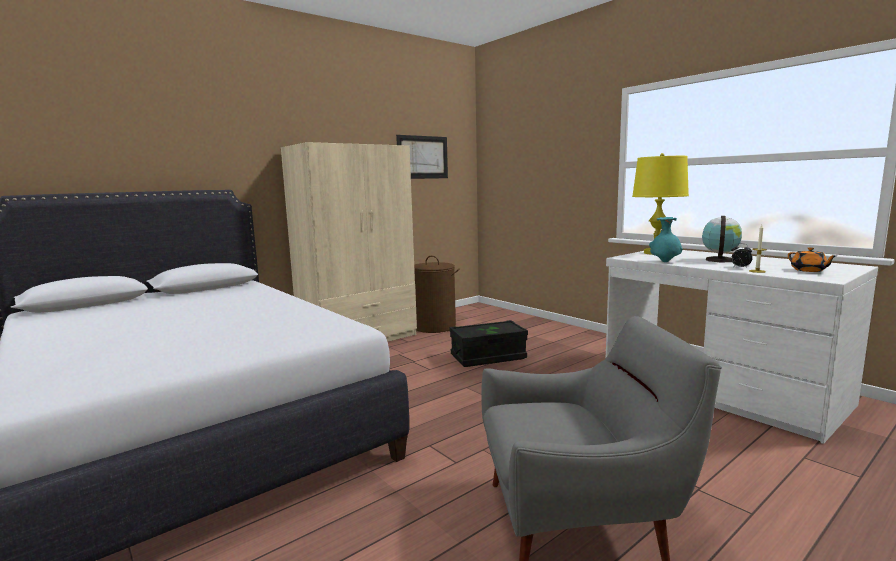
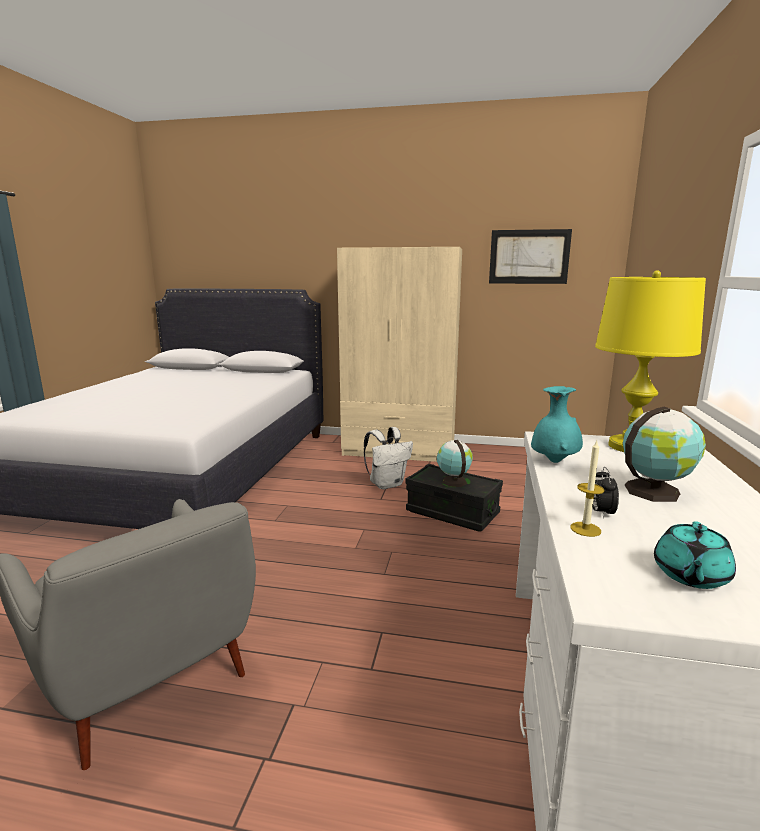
camera: 50 degrees right, 5 degrees up
(409, 360) = (387, 484): none -> white backpack
(434, 326) = (485, 462): brown laundry basket -> none
(488, 330) = (453, 481): none -> globe
(809, 270) = (690, 575): orange teapot -> turquoise teapot

